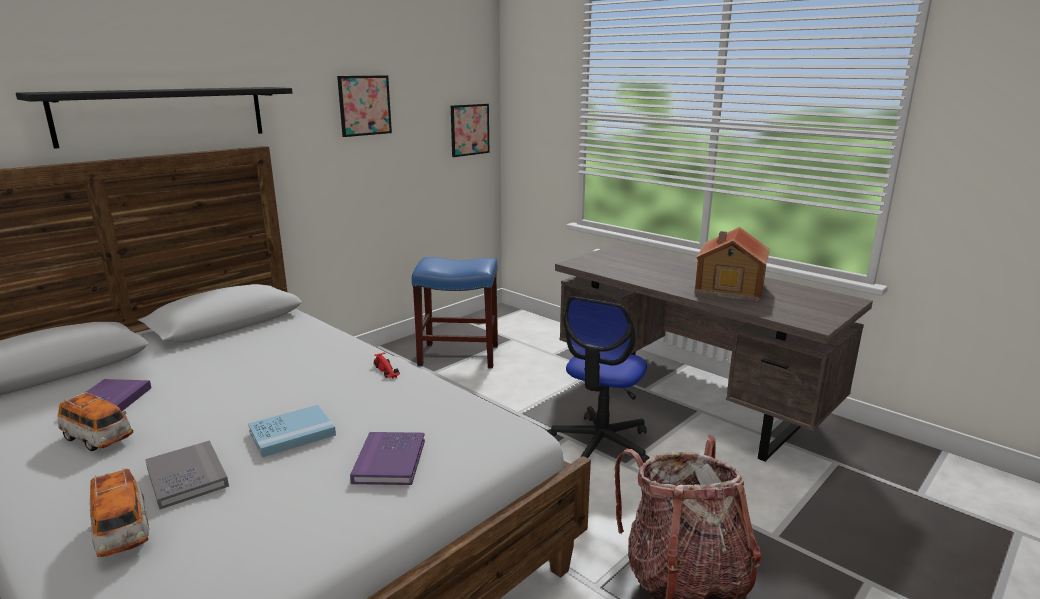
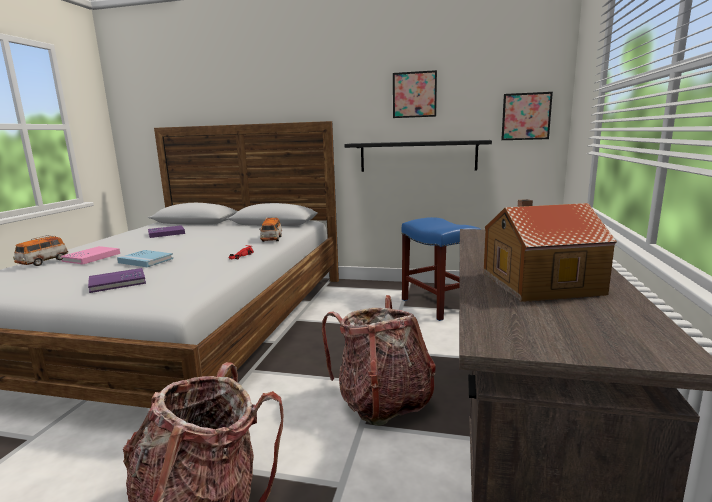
camera: 60 degrees right, 5 degrees down
(98, 438) = (130, 241): toy car -> toy car (271, 239)
(164, 115) = (280, 101): black shelf -> black shelf (417, 156)
(187, 477) = (91, 257): grey book -> pink book
(600, 444) = (382, 401): office chair -> backpack

